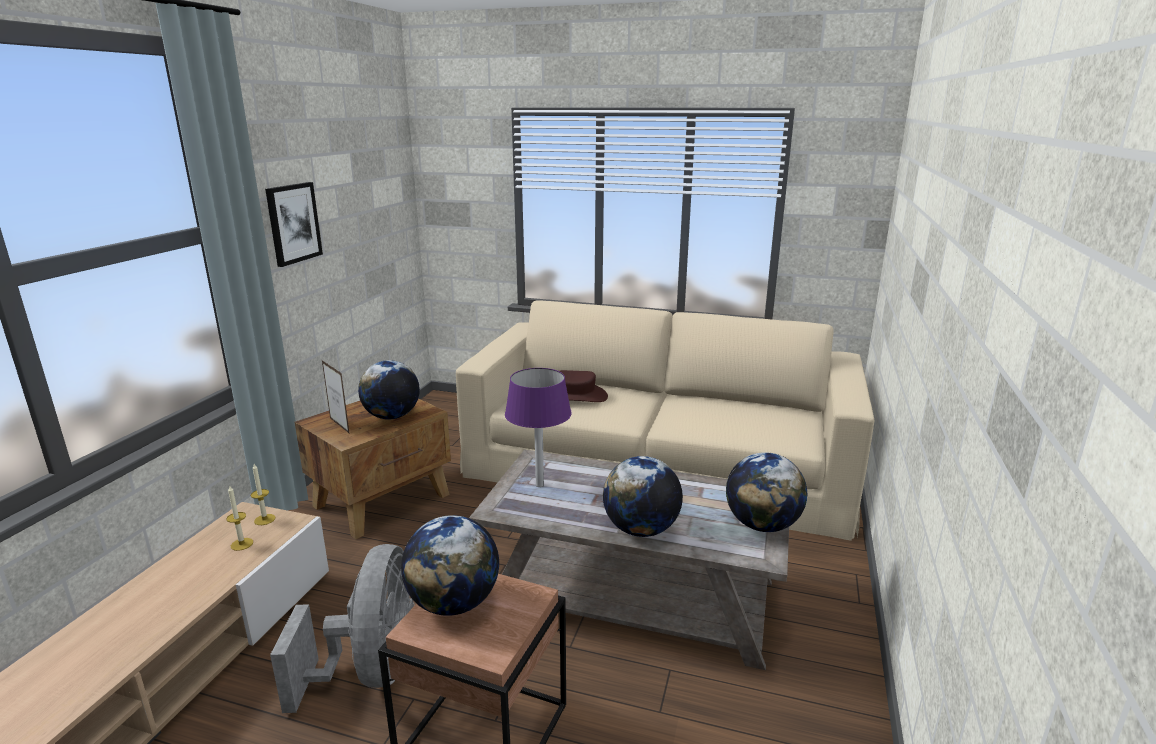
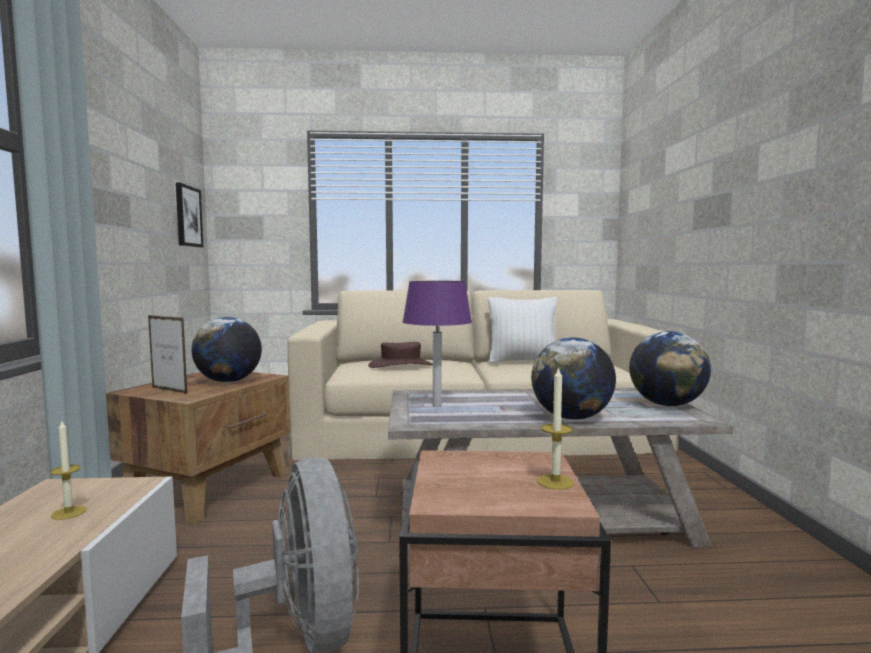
camera: 20 degrees left, 15 degrees down
(264, 519) = (92, 488): candle -> candle (555, 482)
(293, 223) = (107, 181): picture -> picture (188, 216)
(454, 603) = (462, 476): globe -> none
(709, 405) = (523, 361): none -> white pillow

